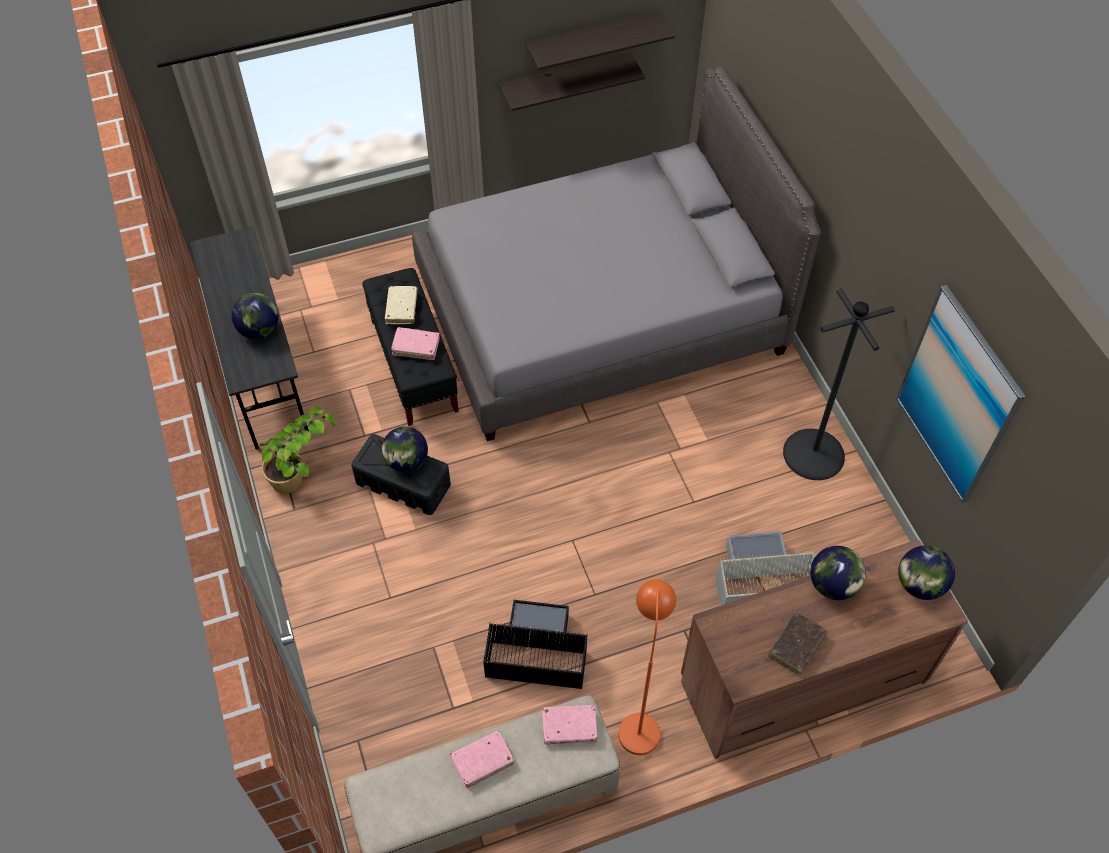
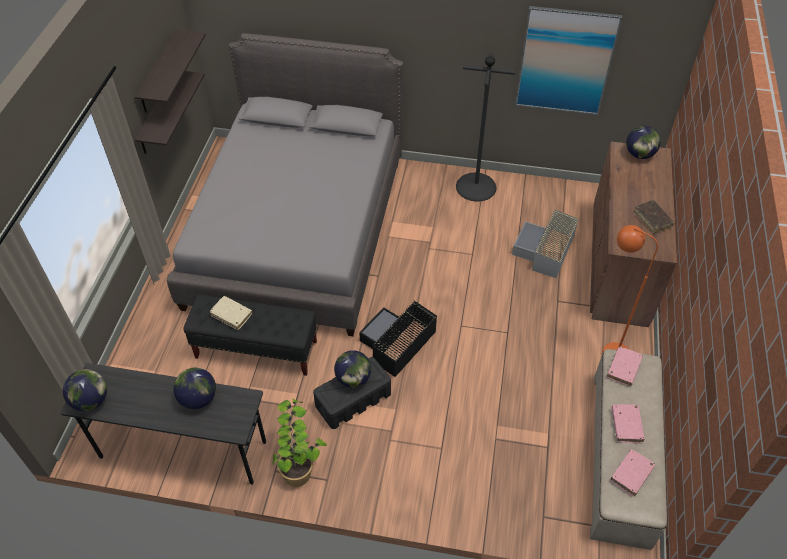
camera: 60 degrees left, 5 degrees down
(416, 346) = (273, 321): pink book -> pink book (631, 474)
(535, 653) = (531, 383): black storage box -> black storage box (397, 343)
(832, 585) = (621, 187): globe -> globe (91, 401)

